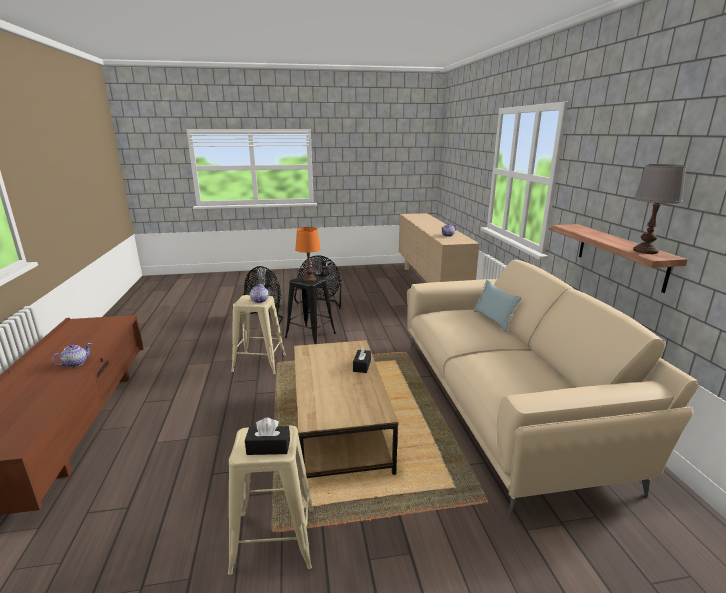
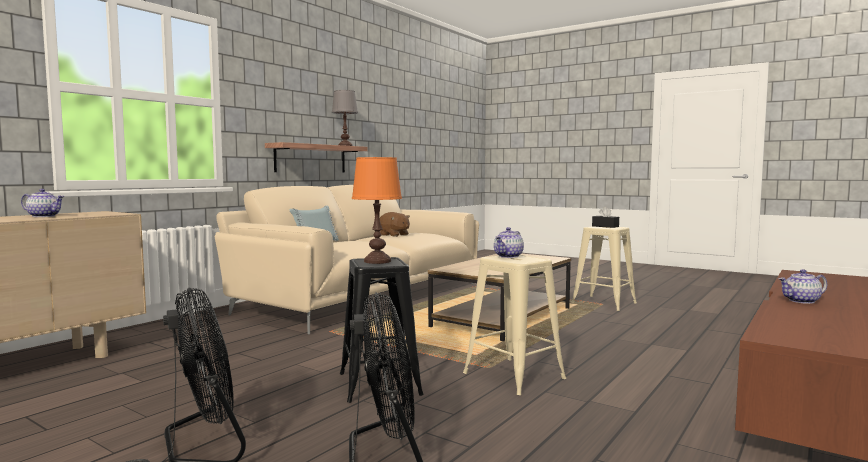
camera: 135 degrees left, 15 degrees down
(362, 366) = (472, 263): black tissue box -> none
(516, 364) = (394, 235): none -> brown plush toy

